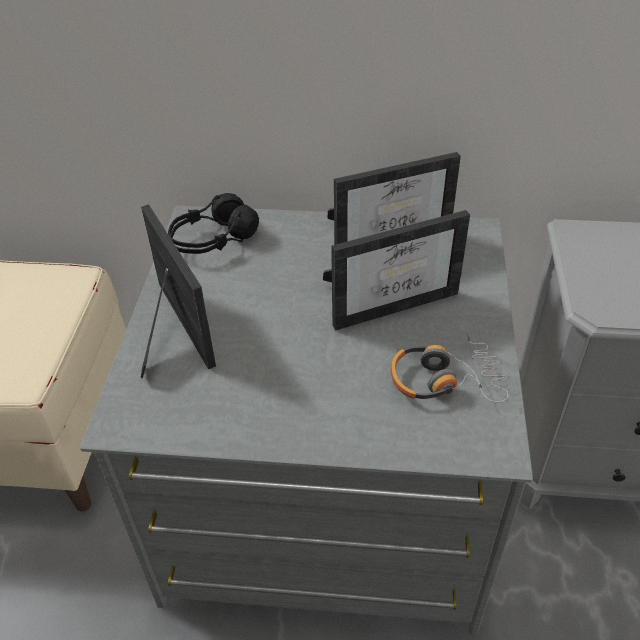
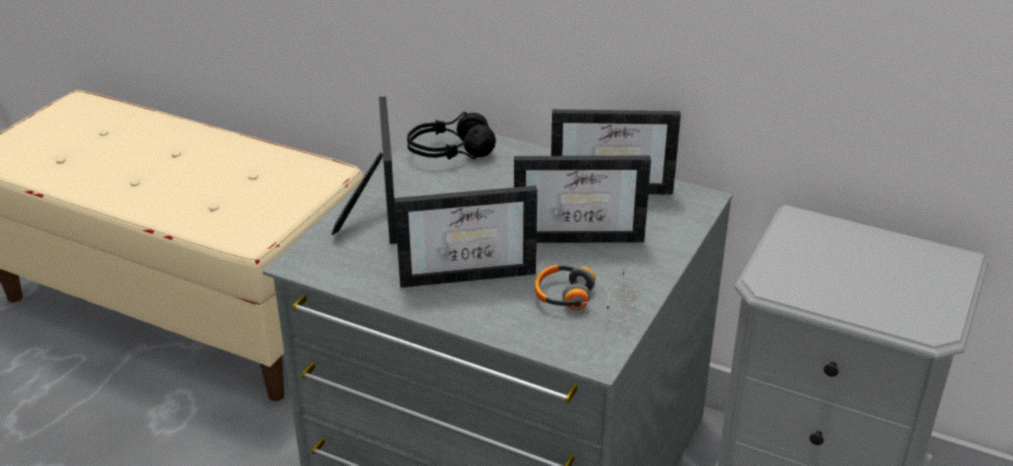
camera: 20 degrees right, 10 degrees down
(309, 378) = (469, 270): none -> picture frame

